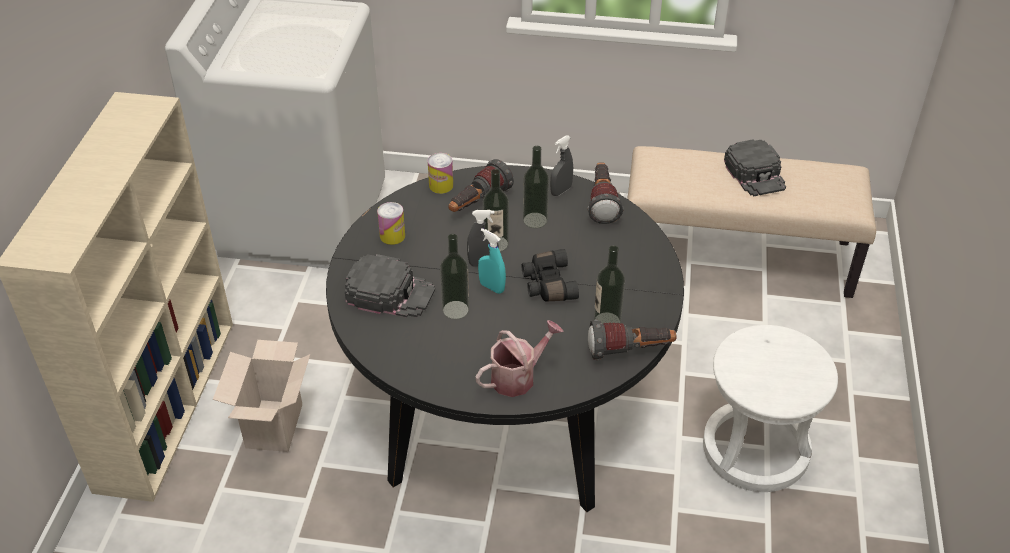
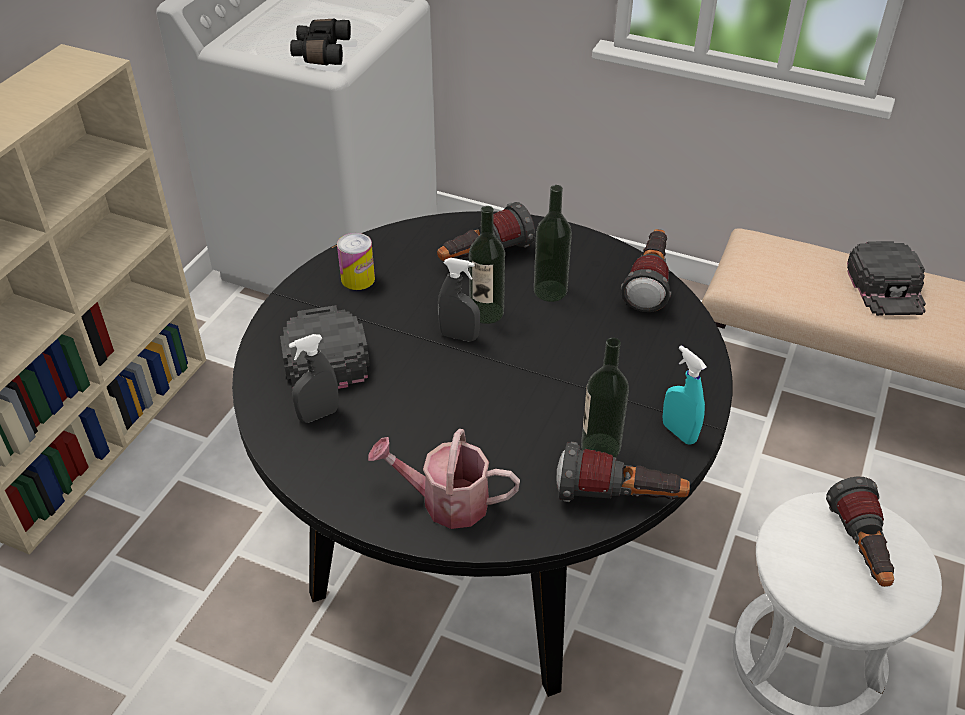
camera: 15 degrees right, 0 degrees up
(273, 424) = (202, 489): cardboard box -> none
(390, 293) = (323, 351): black cap -> black cap turned 135 degrees counterclockwise
(441, 185) = (445, 227): can -> none
(455, 310) = (398, 390): bottle -> none
(492, 287) = (458, 369): turquoise spray bottle -> turquoise spray bottle (679, 432)
(518, 376) = (446, 501): watering can -> watering can turned 150 degrees counterclockwise
(547, 284) = (535, 379): black binoculars -> black binoculars (320, 52)
(561, 191) = (598, 259): grey spray bottle -> grey spray bottle (318, 415)
(781, 359) = (860, 550): none -> flashlight

